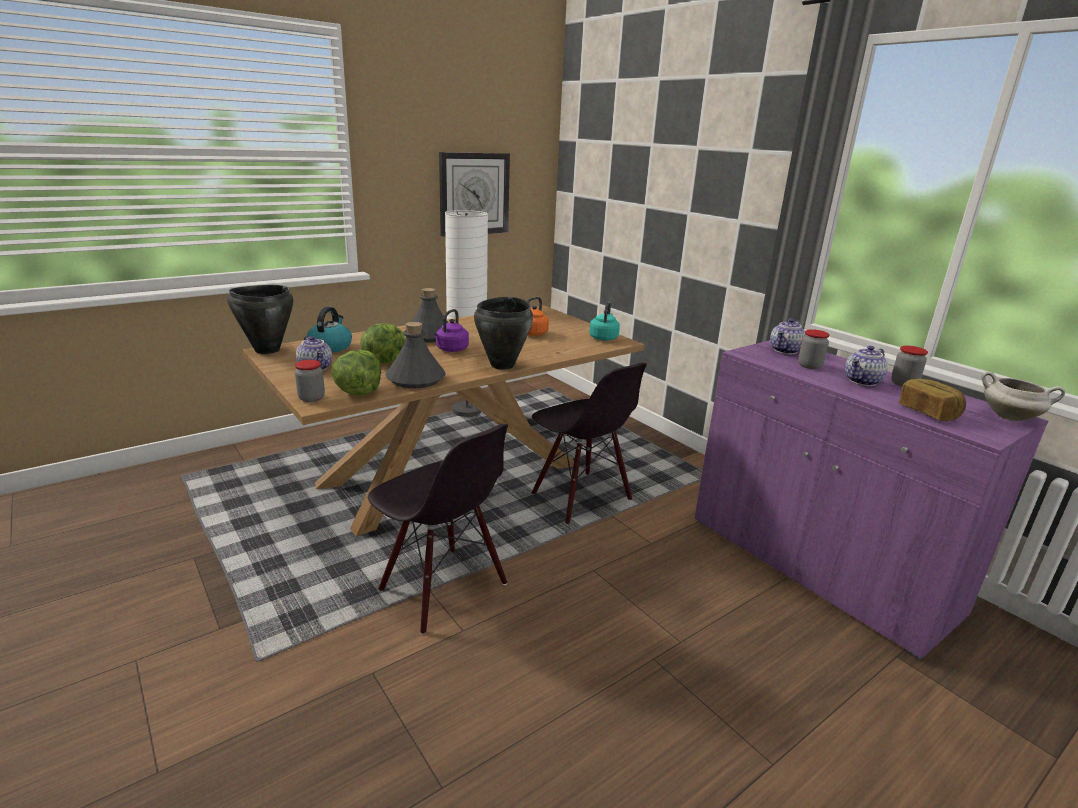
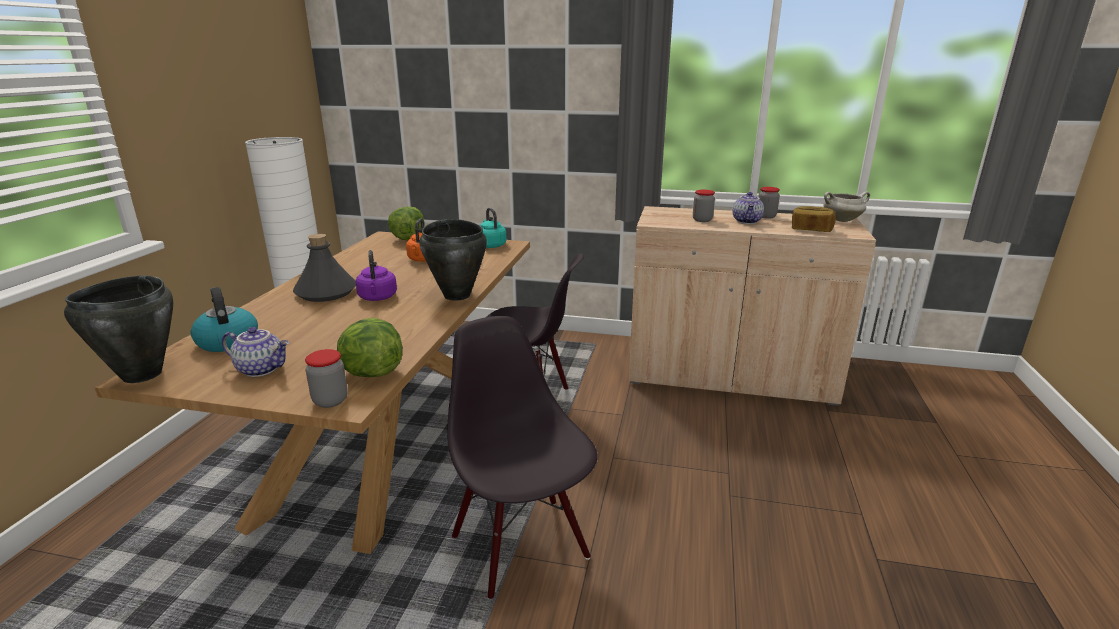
camera: 40 degrees left, 0 degrees up
(384, 361) = (329, 332): lettuce -> lettuce (408, 239)
(416, 379) = (404, 337): grey bottle -> none
(442, 588) = (521, 546): black chair -> black chair turned 120 degrees counterclockwise
(474, 194) = (248, 118): wall clock -> none
(786, 351) = (669, 214): teapot -> none
(817, 565) = (729, 376): purple cabinet -> beige cabinet

